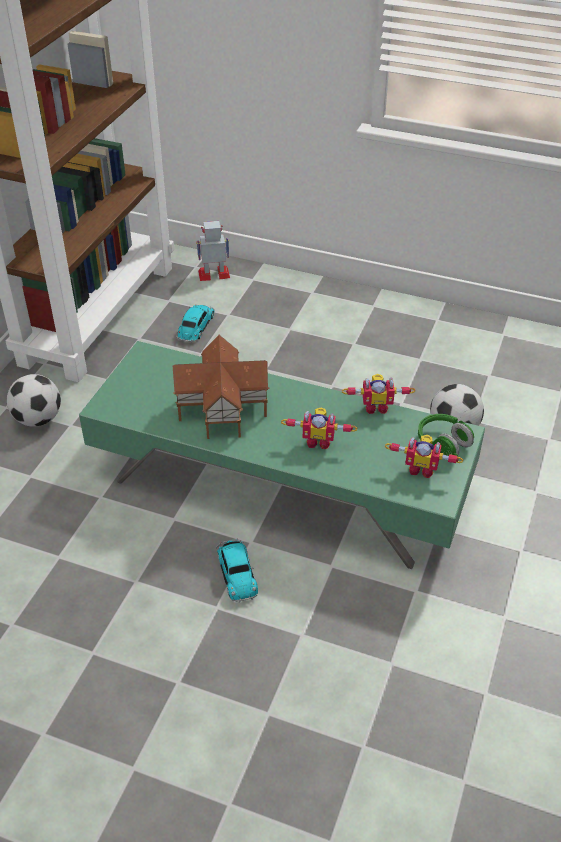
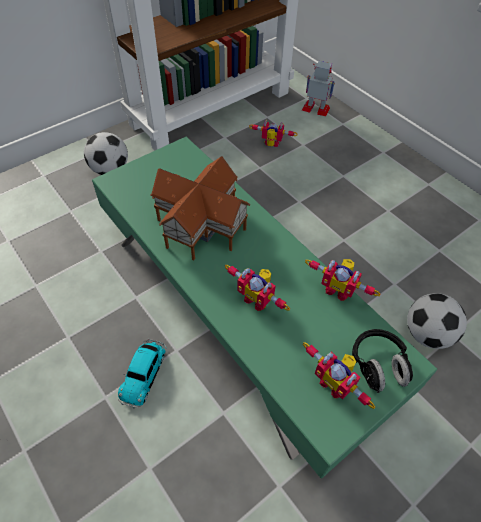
camera: 30 degrees right, 10 degrees up
(195, 328) = (271, 145): toy car -> toy robot
(443, 444) = (378, 365): green headphones -> black headphones

